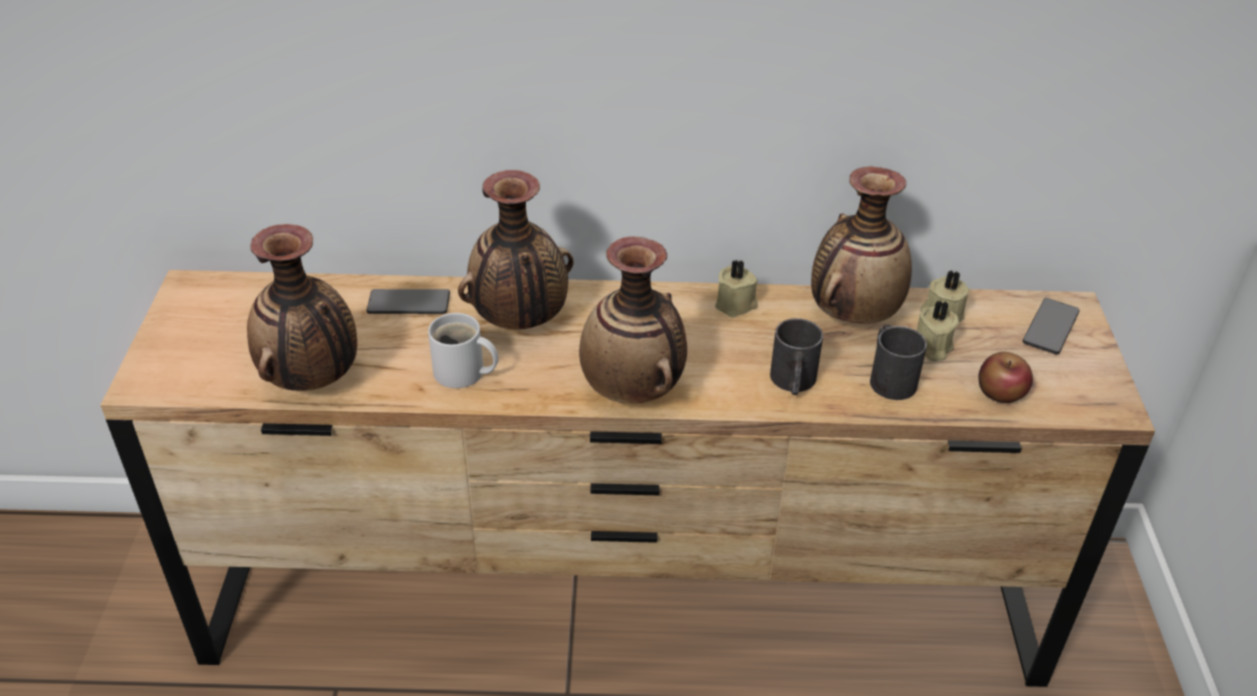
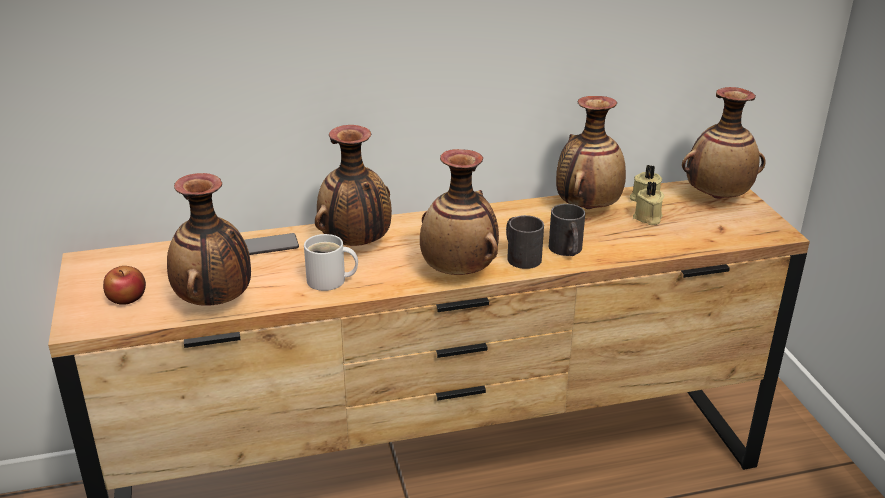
camera: 15 degrees left, 10 degrees down
(736, 305) = (505, 213): beige candle -> none
(889, 377) = (628, 238): black mug -> black mug (520, 256)
(1001, 392) = (704, 235): apple -> apple (127, 298)
(1050, 327) = (717, 196): phone -> vase

